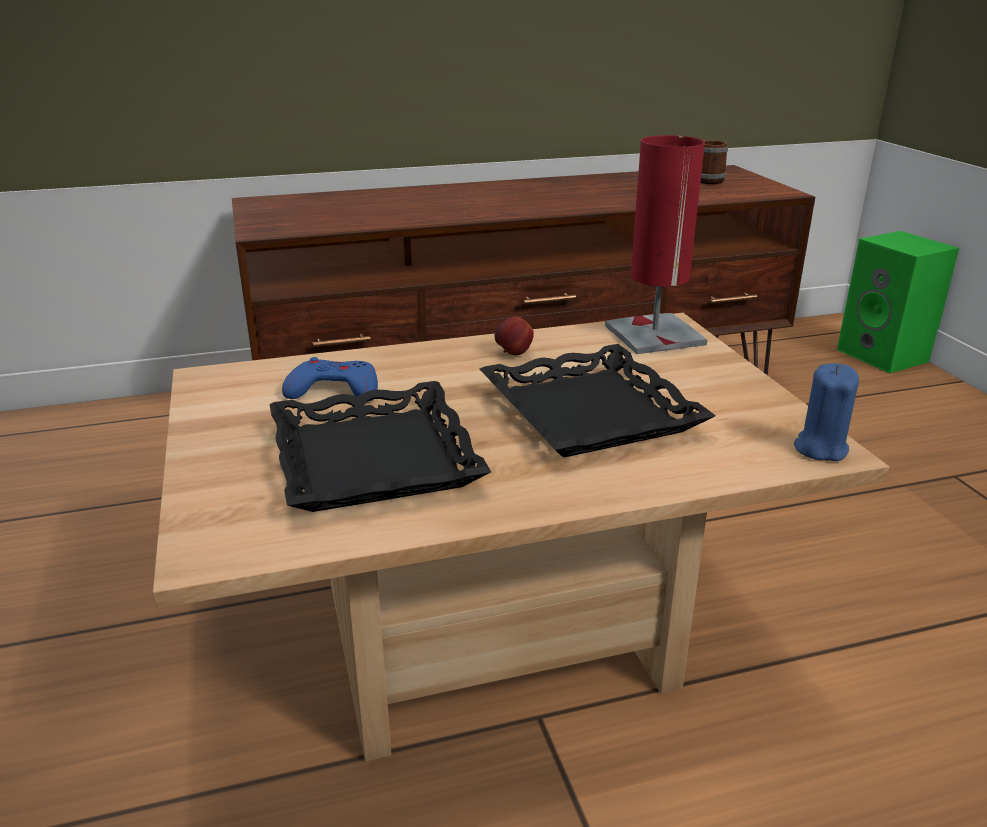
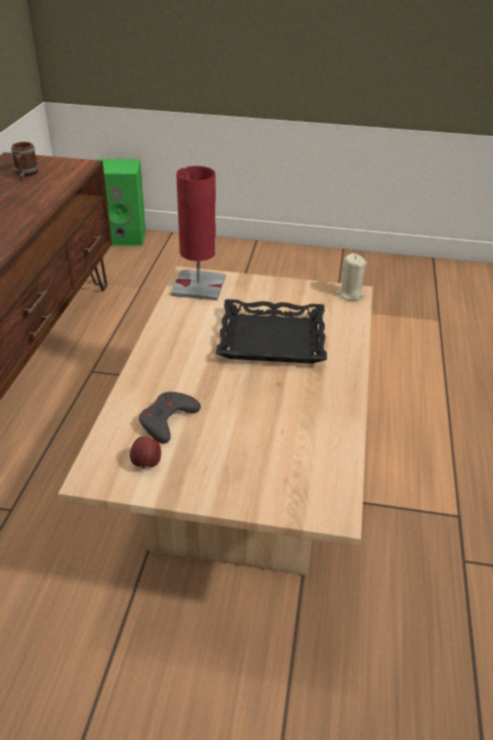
camera: 65 degrees left, 10 degrees up
(334, 390) = (167, 420): blue game controller -> grey game controller
(376, 459) = (271, 425): black tray -> none
(513, 353) = (178, 338): apple -> apple (146, 464)
(820, 448) = (349, 294): blue candle -> beige candle

